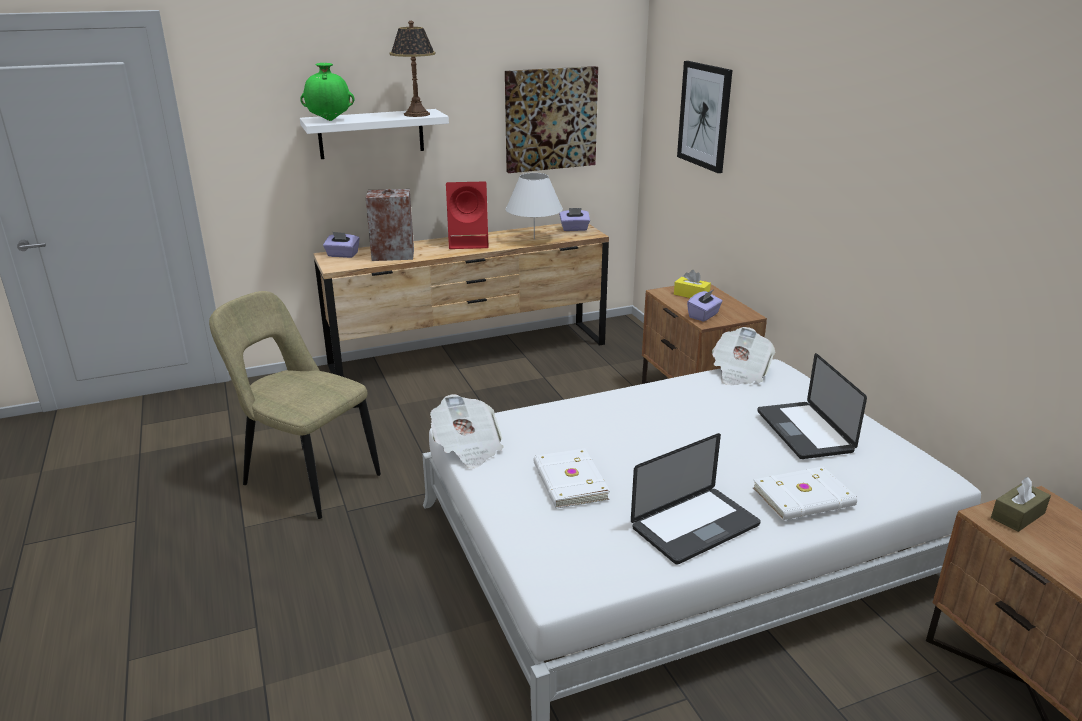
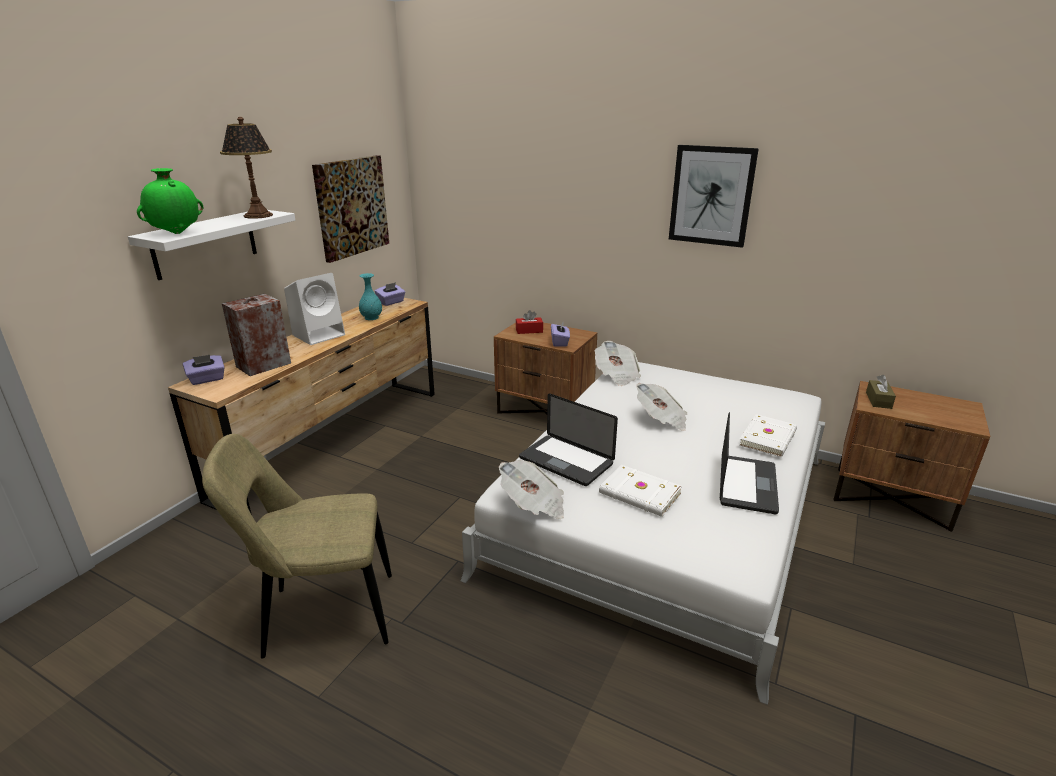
camera: 40 degrees left, 0 degrees up
(470, 242) = (319, 334): red speaker -> white speaker
(534, 239) = (372, 318): white table lamp -> turquoise vase
(691, 295) = (529, 330): yellow tissue box -> red tissue box
(705, 116) = (495, 187): picture -> picture (711, 196)
(709, 430) = (661, 419): none -> newspaper
(804, 431) = (708, 398): laptop -> laptop (566, 461)

